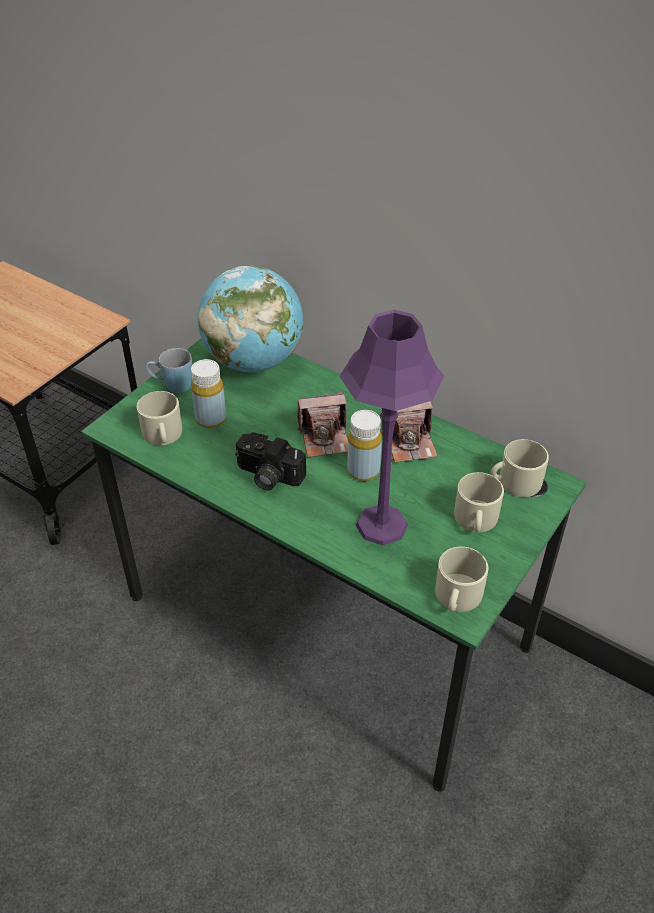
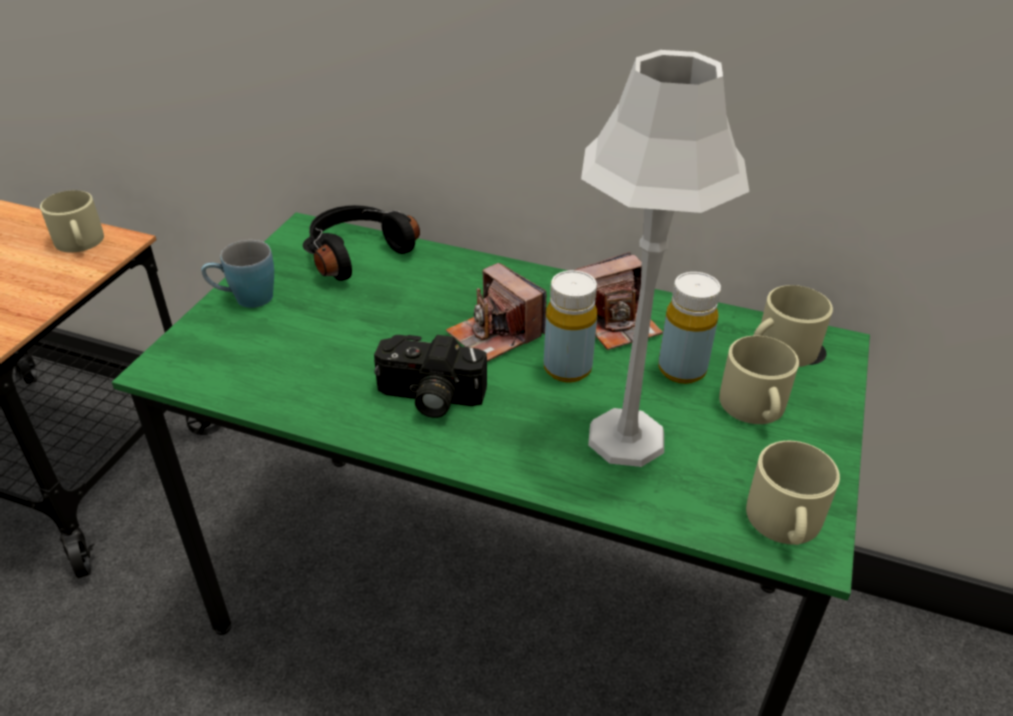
camera: 15 degrees left, 5 degrees down
(163, 435) = (248, 367): beige mug -> beige mug (80, 242)
(211, 419) = (317, 334): yellow bottle -> yellow bottle (682, 370)
(253, 361) = (356, 252): globe -> black headphones
(325, 438) = (495, 334): camera -> camera turned 75 degrees clockwise
(381, 525) = (625, 438): purple table lamp -> grey table lamp

